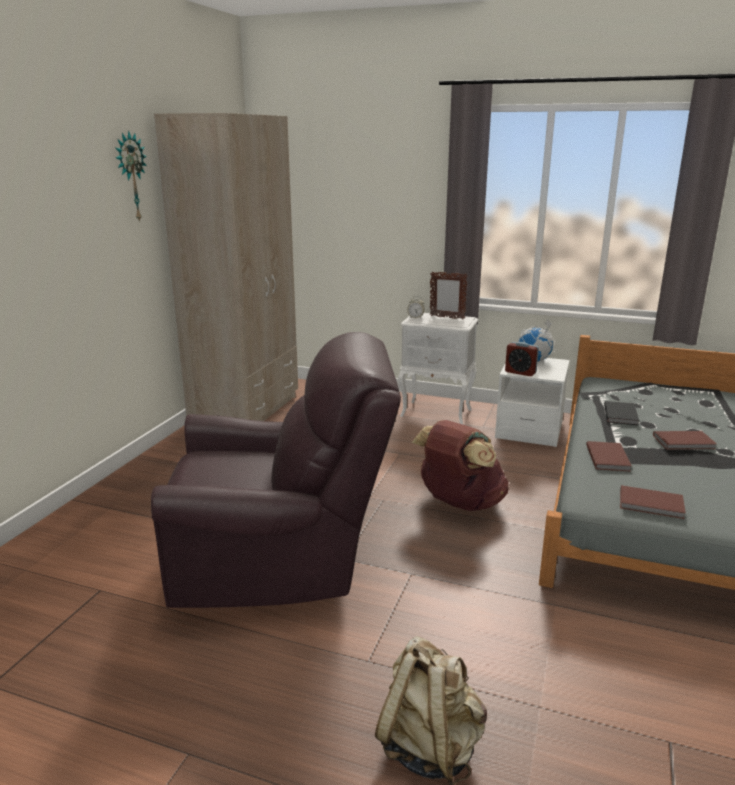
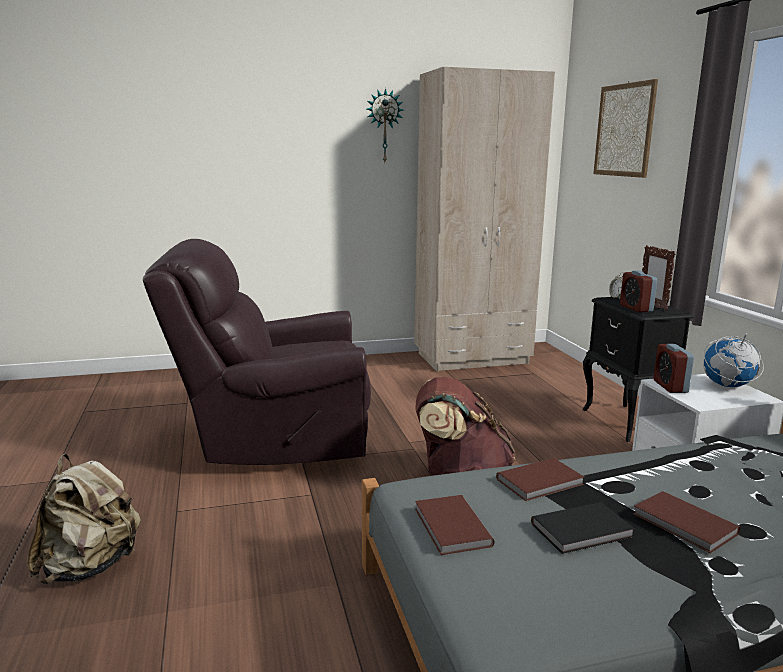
camera: 55 degrees right, 5 degrees down
(282, 562) = (272, 441): brown armchair -> brown armchair turned 120 degrees clockwise
(347, 170) = (624, 129): none -> picture
(436, 413) = (626, 422): white nightstand -> black nightstand
(448, 323) = (636, 308): none -> alarm clock
(621, 415) = (693, 469): black book -> black book (583, 531)

